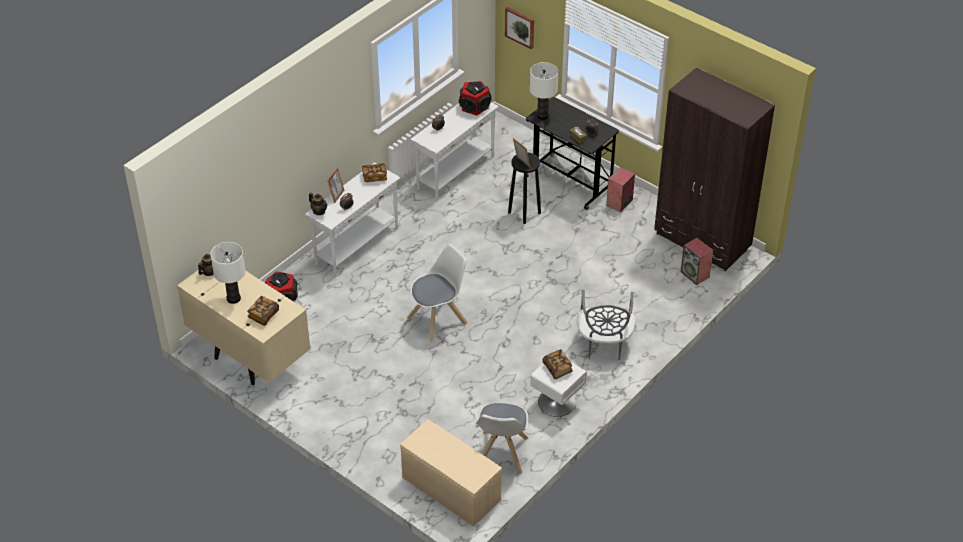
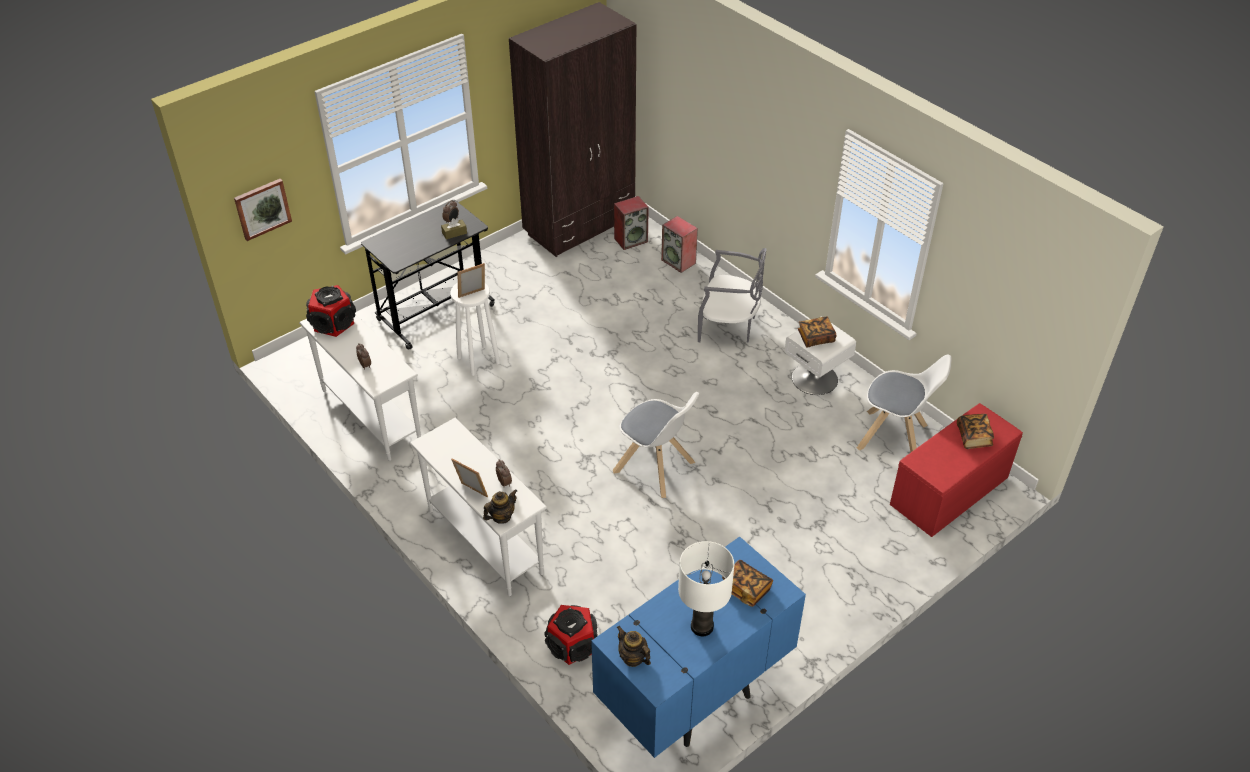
camera: 80 degrees left, 0 degrees up
(249, 359) = (693, 698): beige dresser -> blue dresser
(374, 177) = (445, 444): book -> book (973, 437)
(438, 319) = (656, 468): chair -> chair turned 150 degrees clockwise
(450, 488) = (949, 492): beige bench -> red bench
(524, 212) = (478, 360): black stool -> white stool
(542, 115) = (396, 256): white table lamp -> none
(619, 203) = (492, 277): speaker -> speaker (679, 261)

